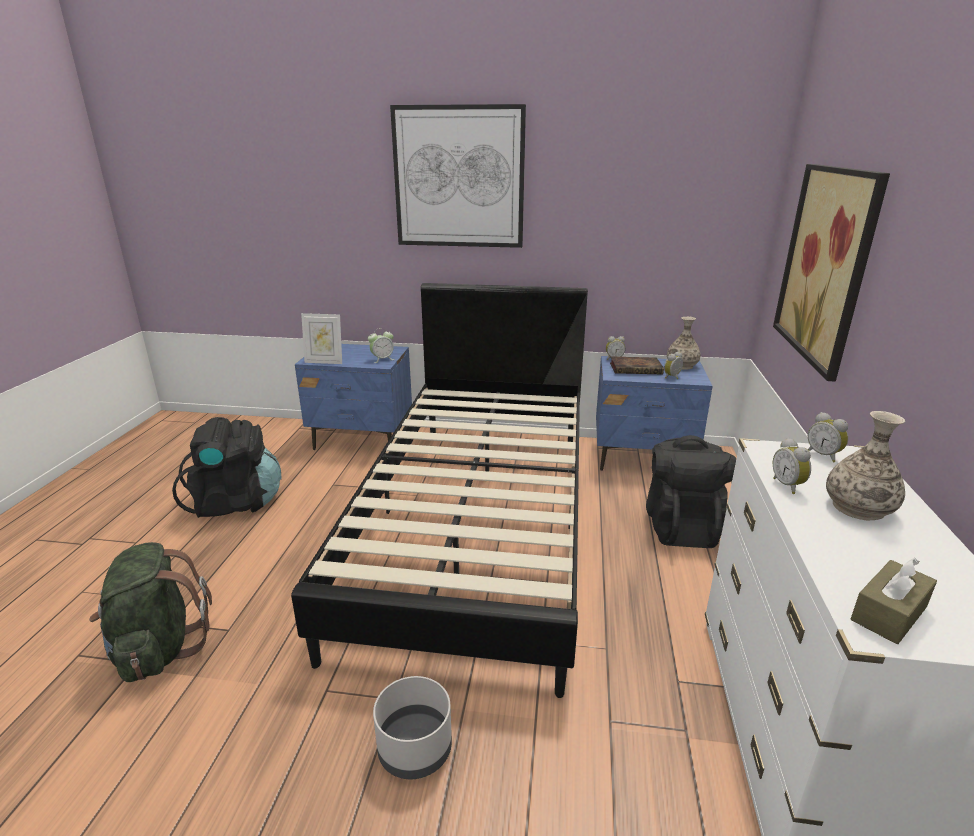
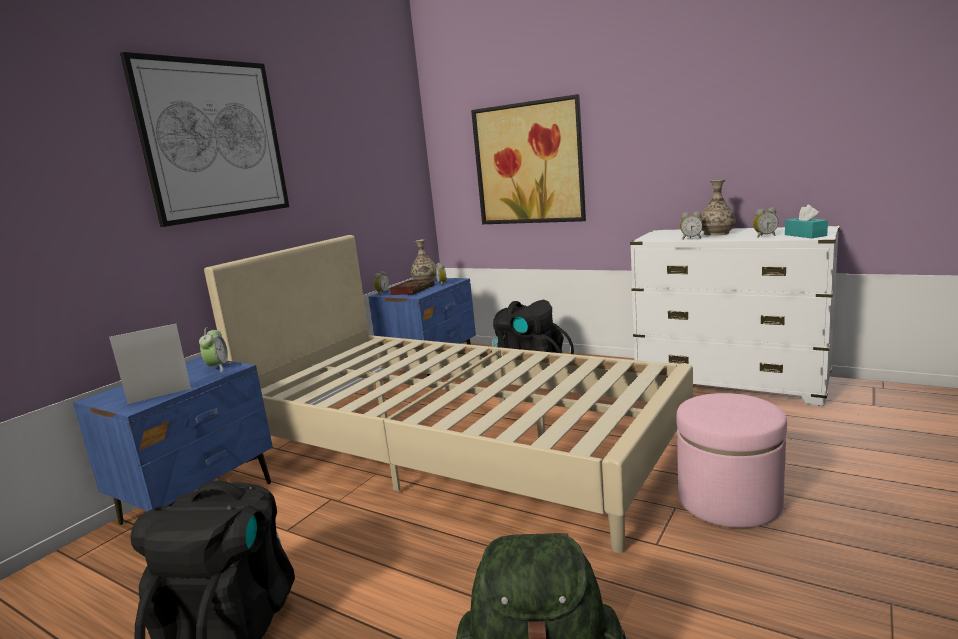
camera: 65 degrees left, 10 degrees down
(324, 362) = (160, 397): picture frame -> picture frame turned 150 degrees counterclockwise
(416, 748) = (729, 500): grey planter -> pink ottoman
(478, 522) = (457, 446): black bed -> beige bed
(823, 455) = (659, 234): alarm clock -> alarm clock (764, 236)
(888, 613) = (805, 235): brown tissue box -> turquoise tissue box

